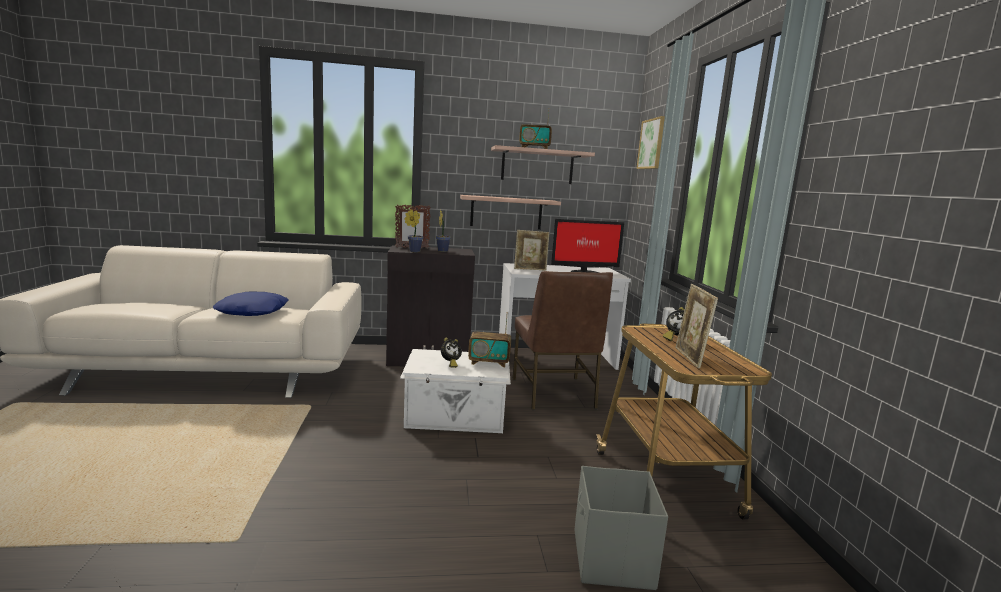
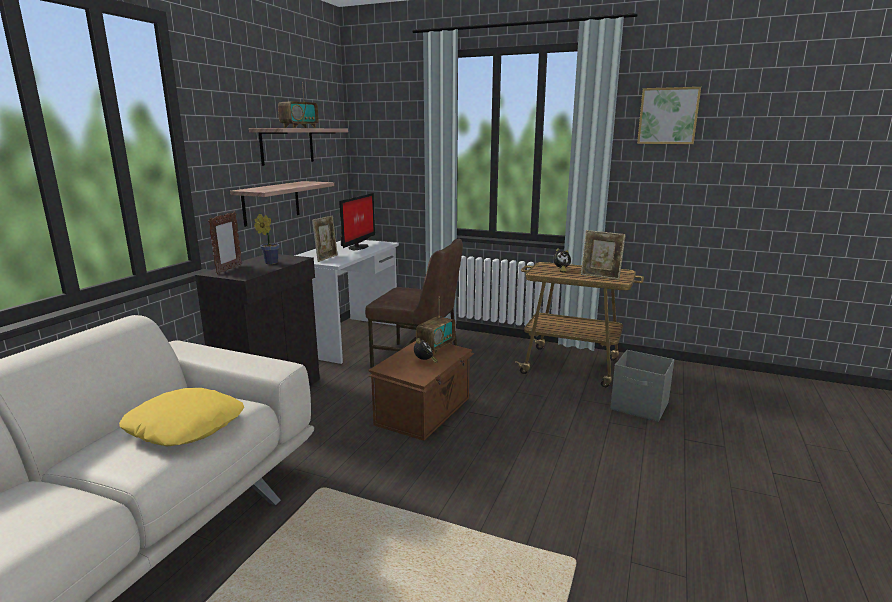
camera: 60 degrees left, 5 degrees up
(253, 311) = (186, 426): blue pillow -> yellow pillow
(413, 251) = (259, 272): potted plant -> none
(456, 418) = (425, 411): white storage box -> brown storage box
(653, 144) = (386, 118): picture -> picture (668, 116)

